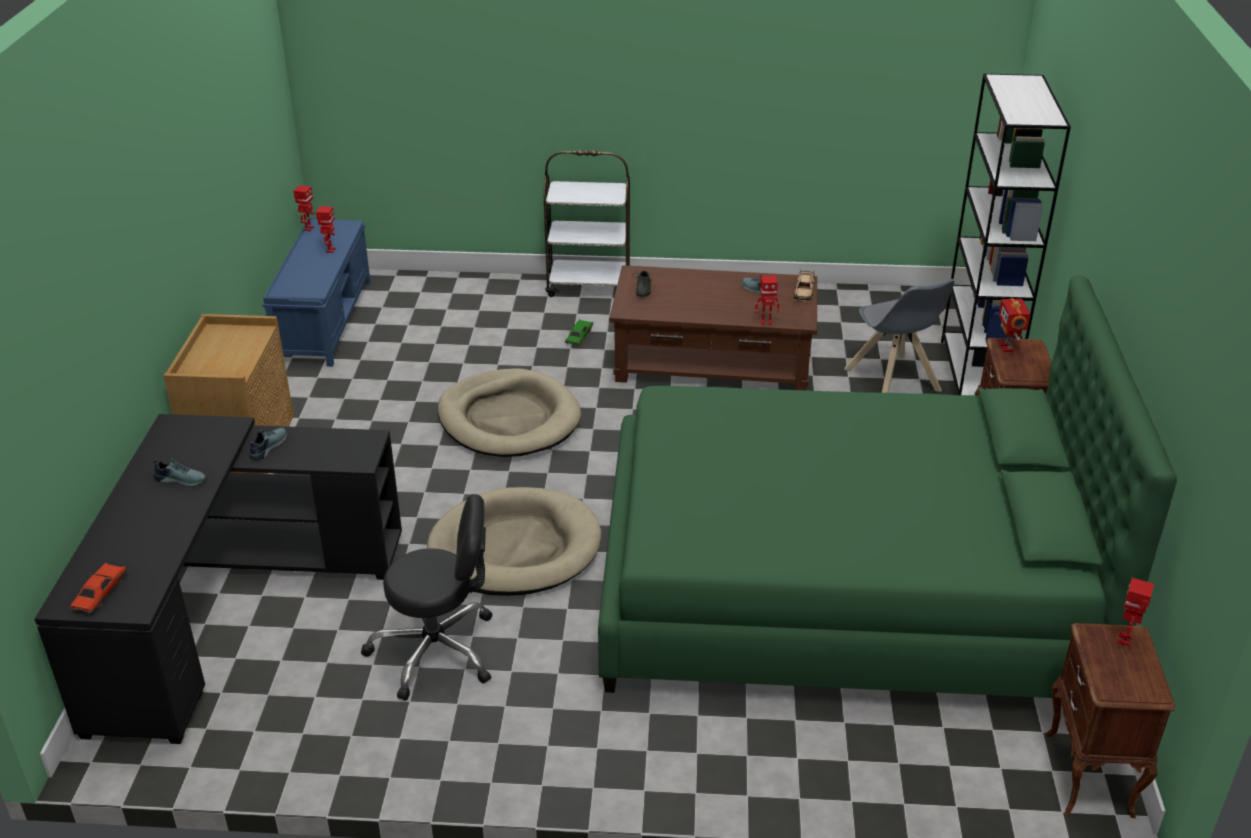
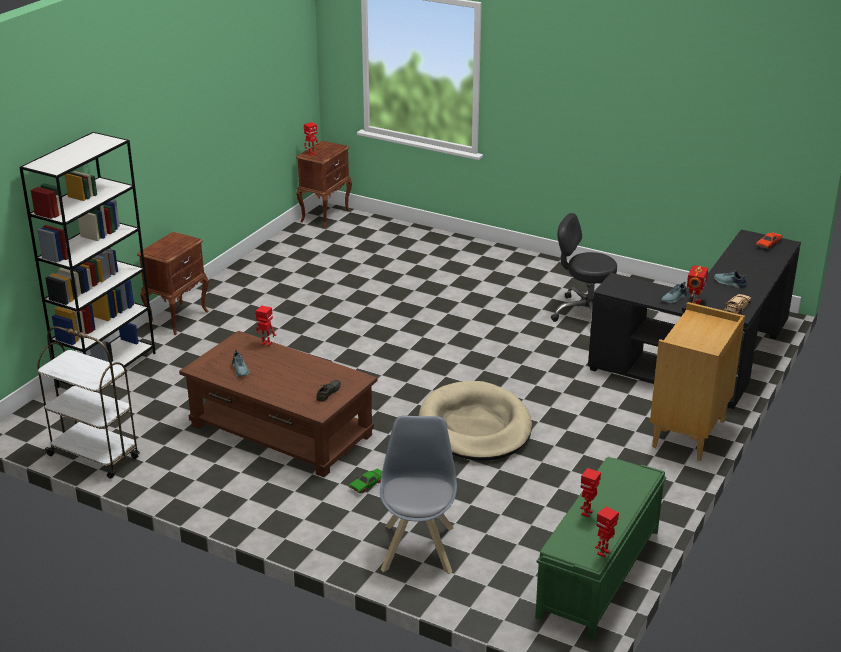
camera: 155 degrees left, 5 degrees down
(325, 320) = (598, 574): blue bench -> green bench
(515, 548) = (519, 347): beige dog bed -> none
(589, 288) = (314, 538): white cart -> white cart (94, 457)
(804, 291) = (207, 360): beige toy car -> beige toy car (737, 307)
(842, 588) = (351, 288): green bed -> none
(893, 381) = (170, 380): grey chair -> grey chair (418, 546)
(1007, 347) = (167, 252): toy robot -> toy robot (694, 303)

